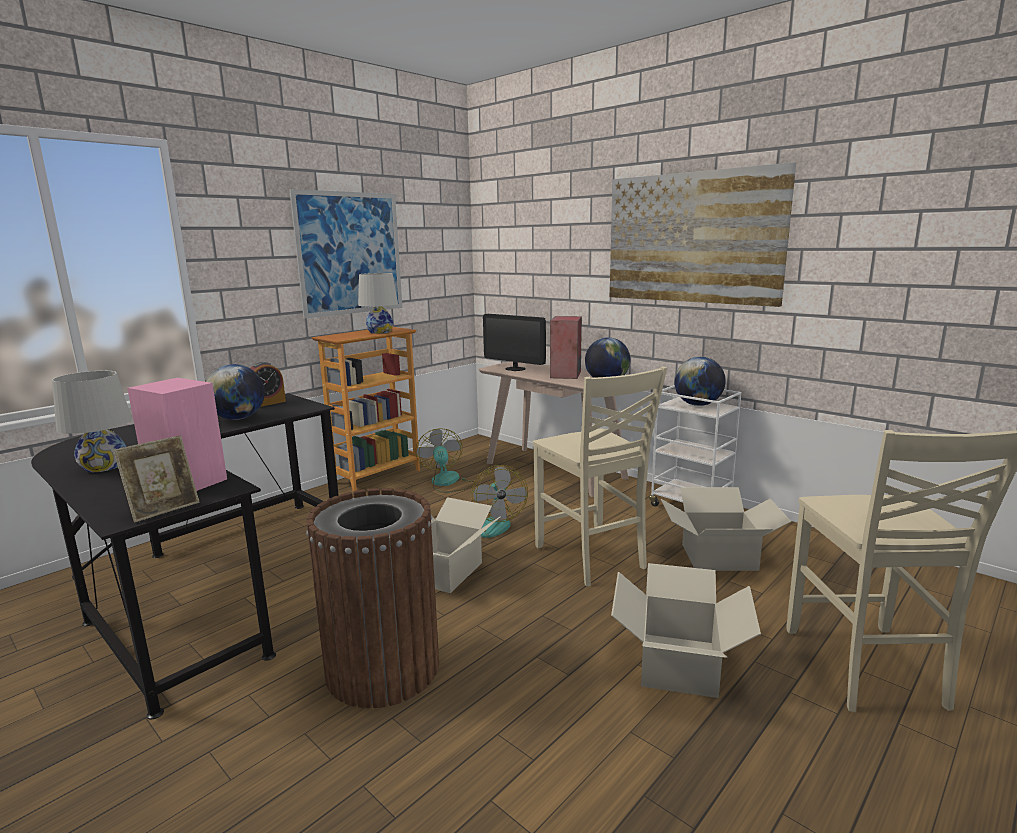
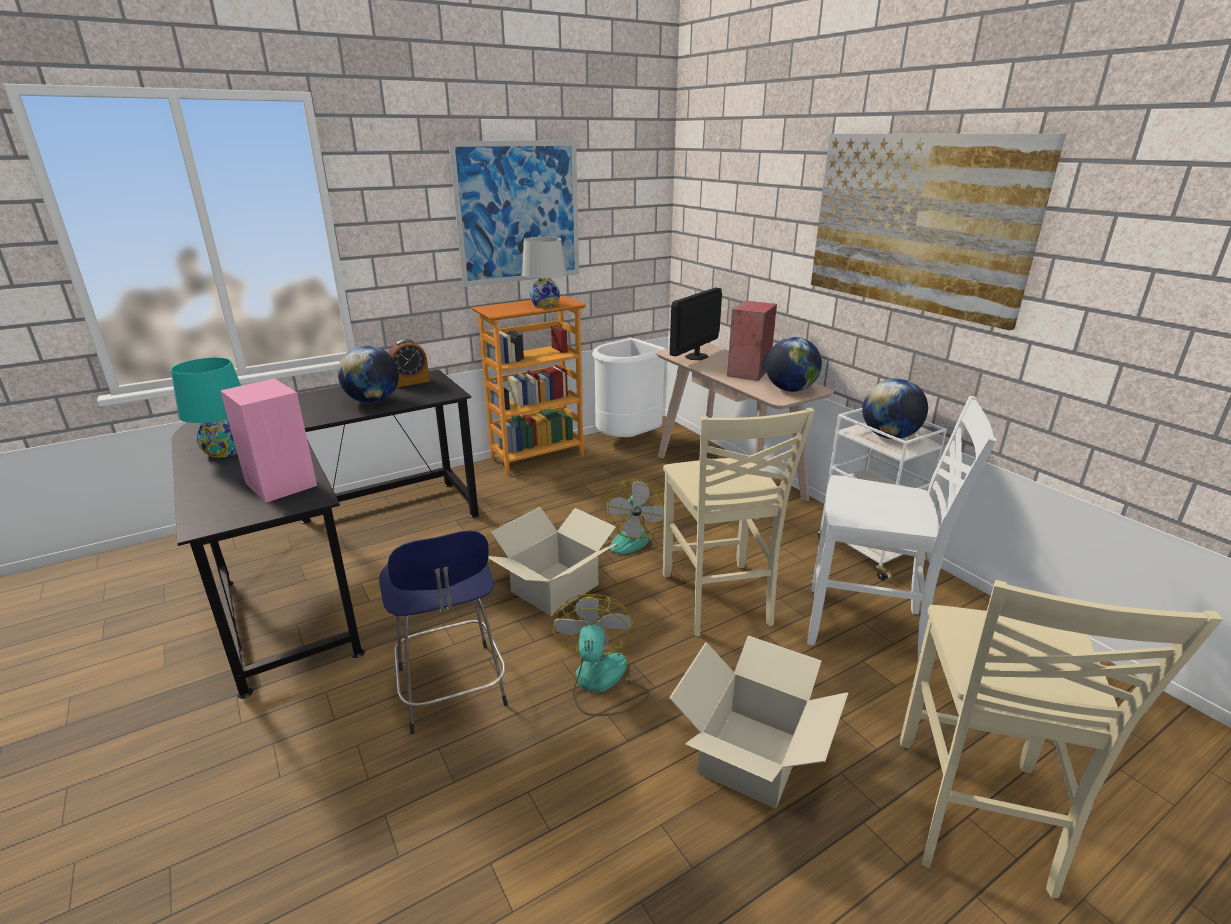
camera: 15 degrees right, 10 degrees up
(103, 466) = (225, 451): white table lamp -> turquoise table lamp
(164, 509) = (243, 517): picture frame -> none
(383, 668) = (452, 690): brown trash can -> blue stool
(447, 483) = (605, 476): fan -> fan (601, 683)
(453, 453) = (627, 439): none -> white trash can
(515, 369) = (696, 356): monitor -> monitor turned 75 degrees clockwise
(719, 557) = (867, 627): cardboard box -> white chair

